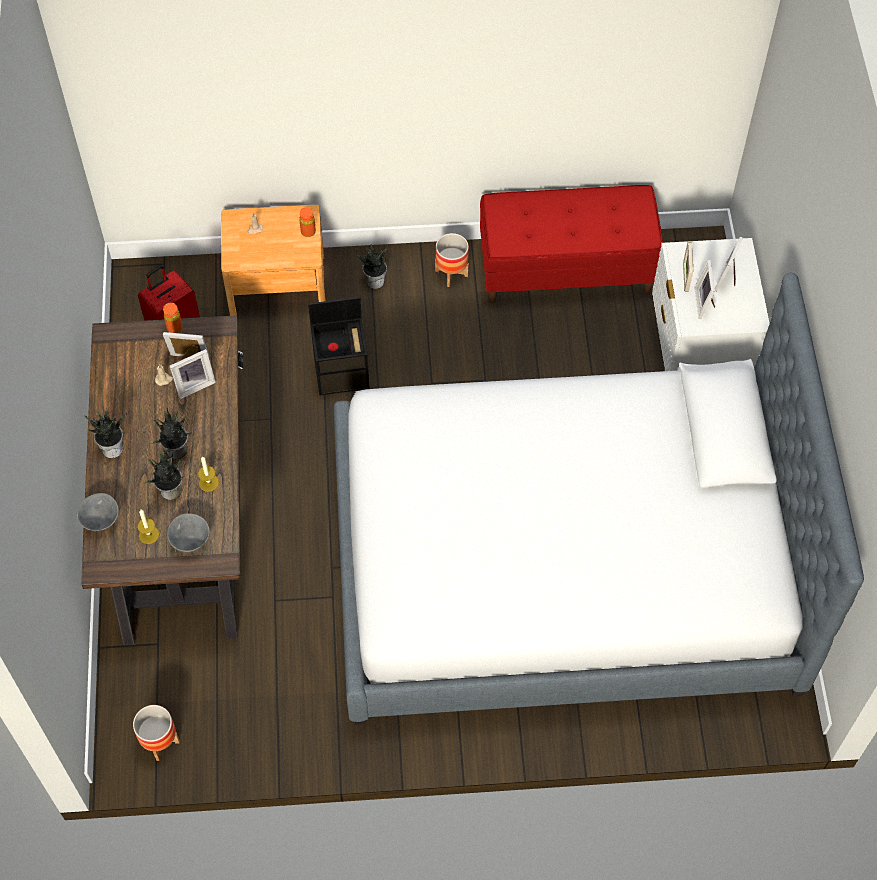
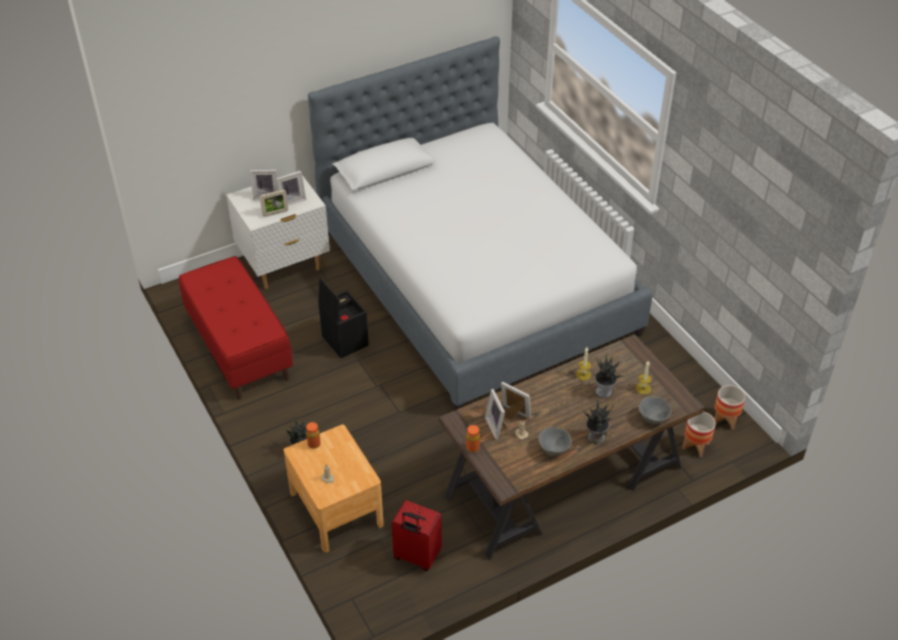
camera: 115 degrees left, 15 degrees down
(176, 450) = (572, 402): potted plant -> none
(189, 541) = (632, 366): grey bowl -> grey bowl (554, 449)
(342, 373) = (395, 437): black storage box -> black storage box (344, 340)
(451, 273) = (272, 409): planter -> planter (695, 446)

